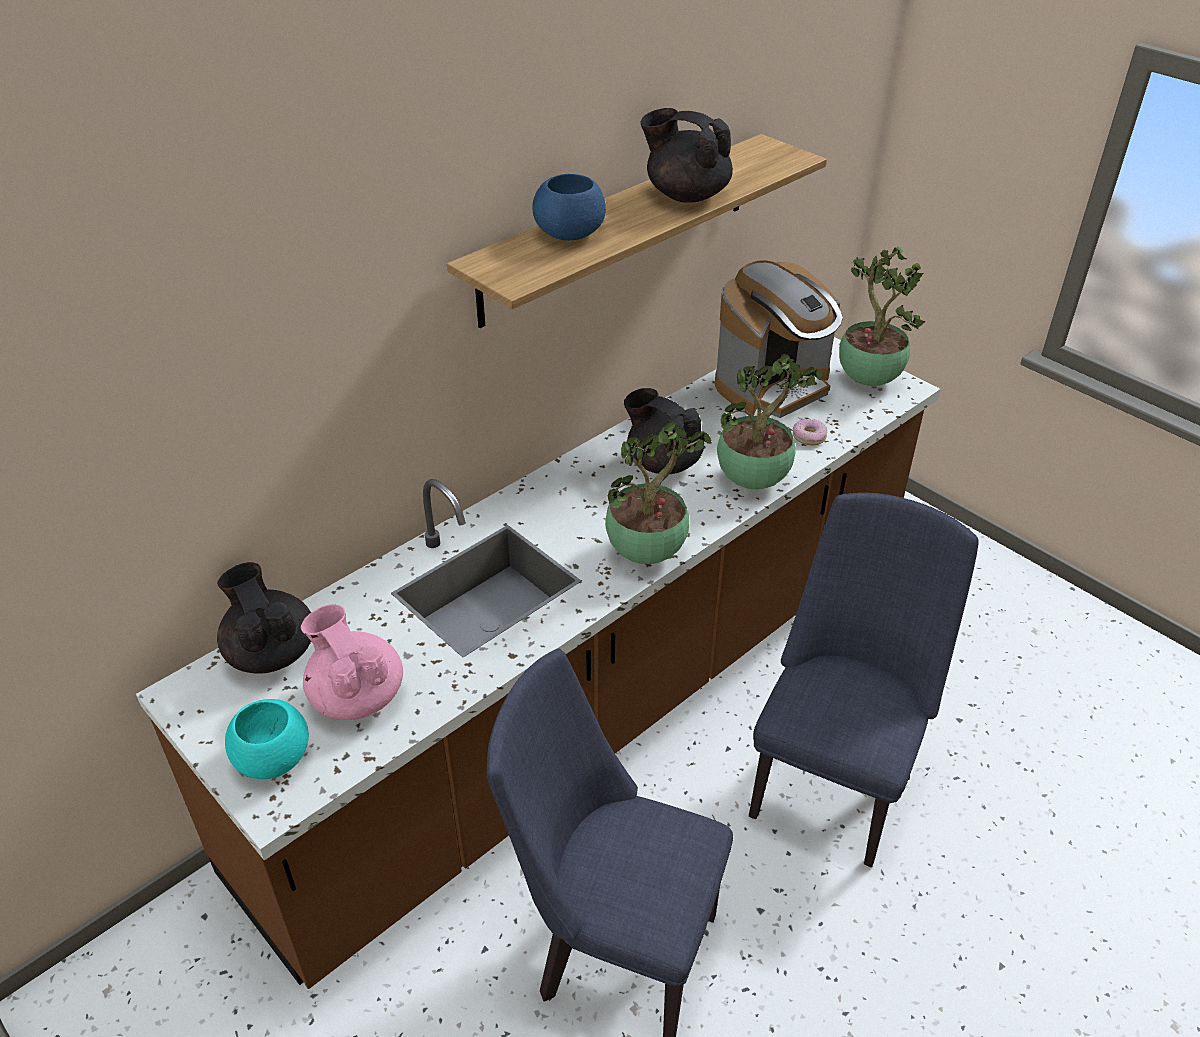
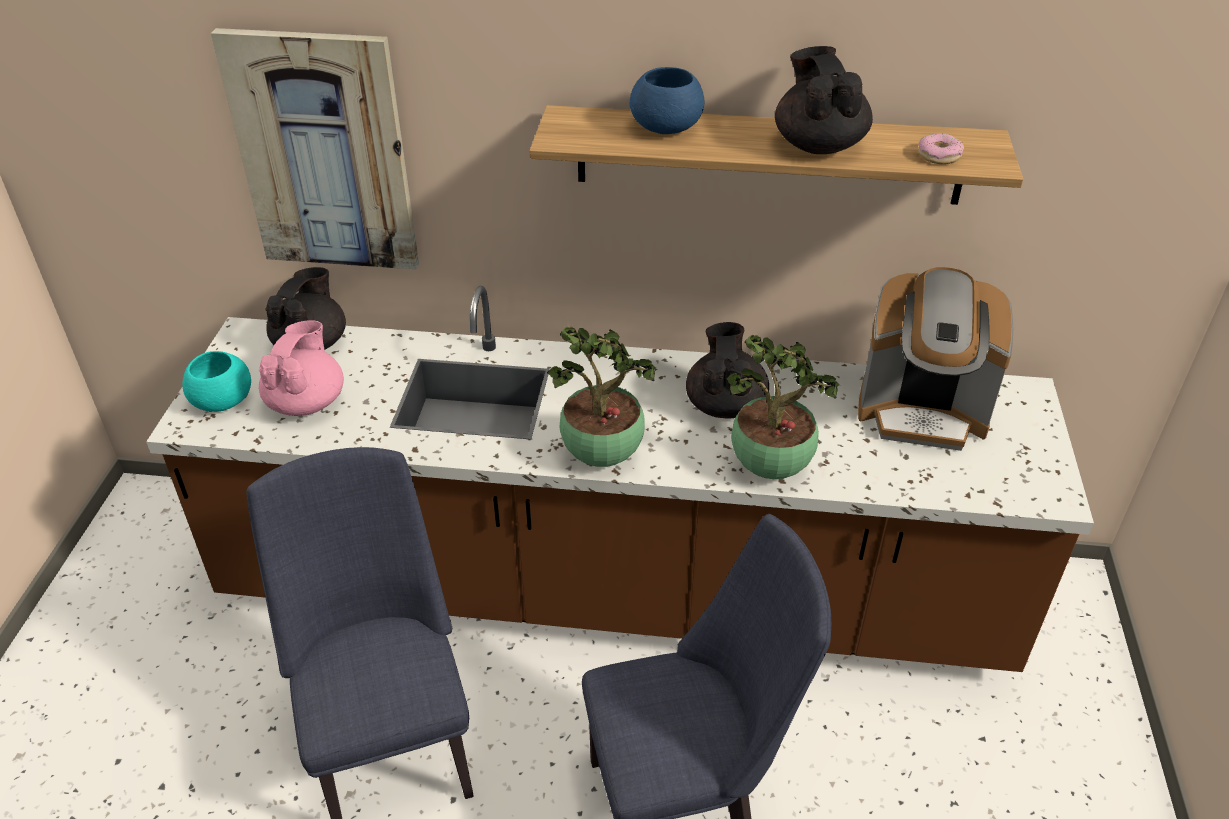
camera: 50 degrees right, 0 degrees up
(229, 427) = (324, 153): none -> picture
(809, 436) = (881, 470): donut -> donut (939, 155)
(867, 379) = (1027, 464): potted plant -> none

